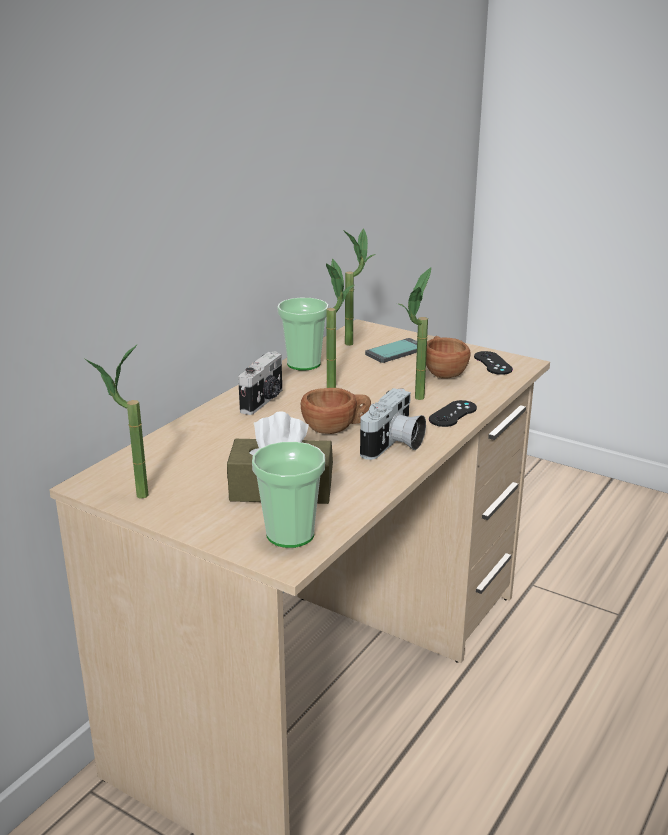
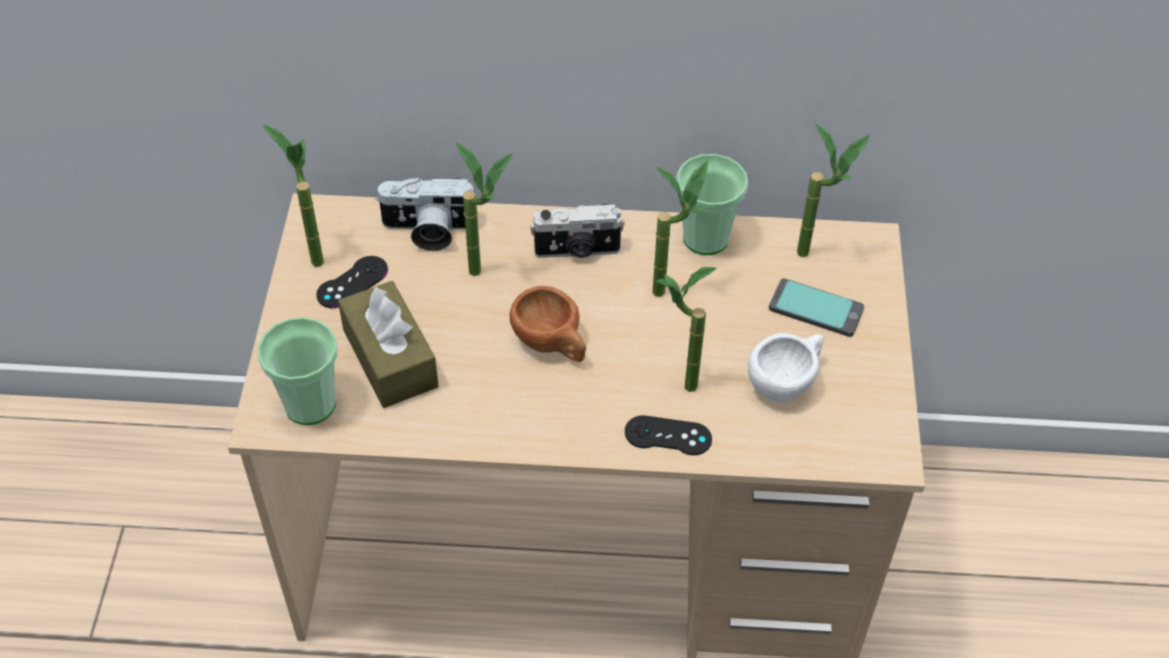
camera: 60 degrees right, 25 degrees up
(244, 434) = (487, 273): none -> potted plant
(394, 445) = (546, 411): camera -> camera (428, 231)
(442, 372) = (786, 381): brown cup -> white cup
(492, 363) = (861, 423): black game controller -> black game controller (352, 282)

